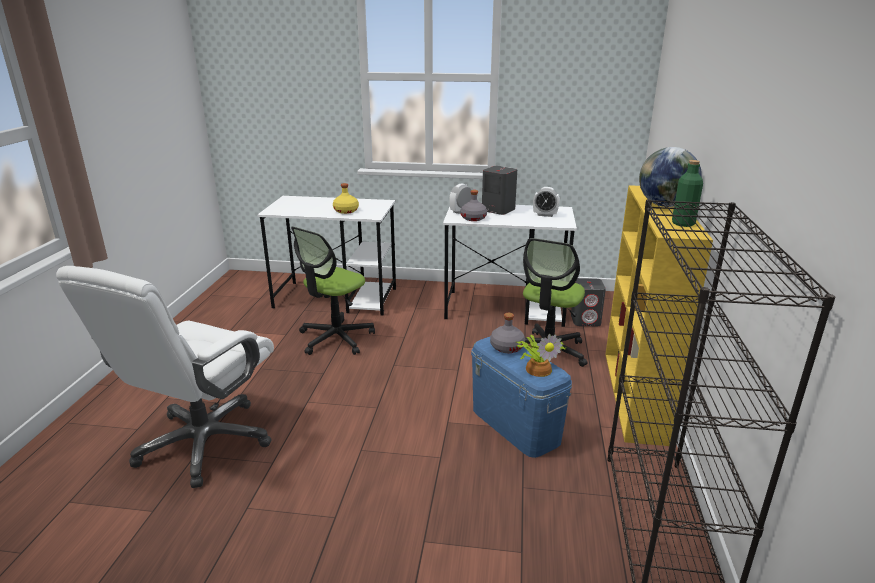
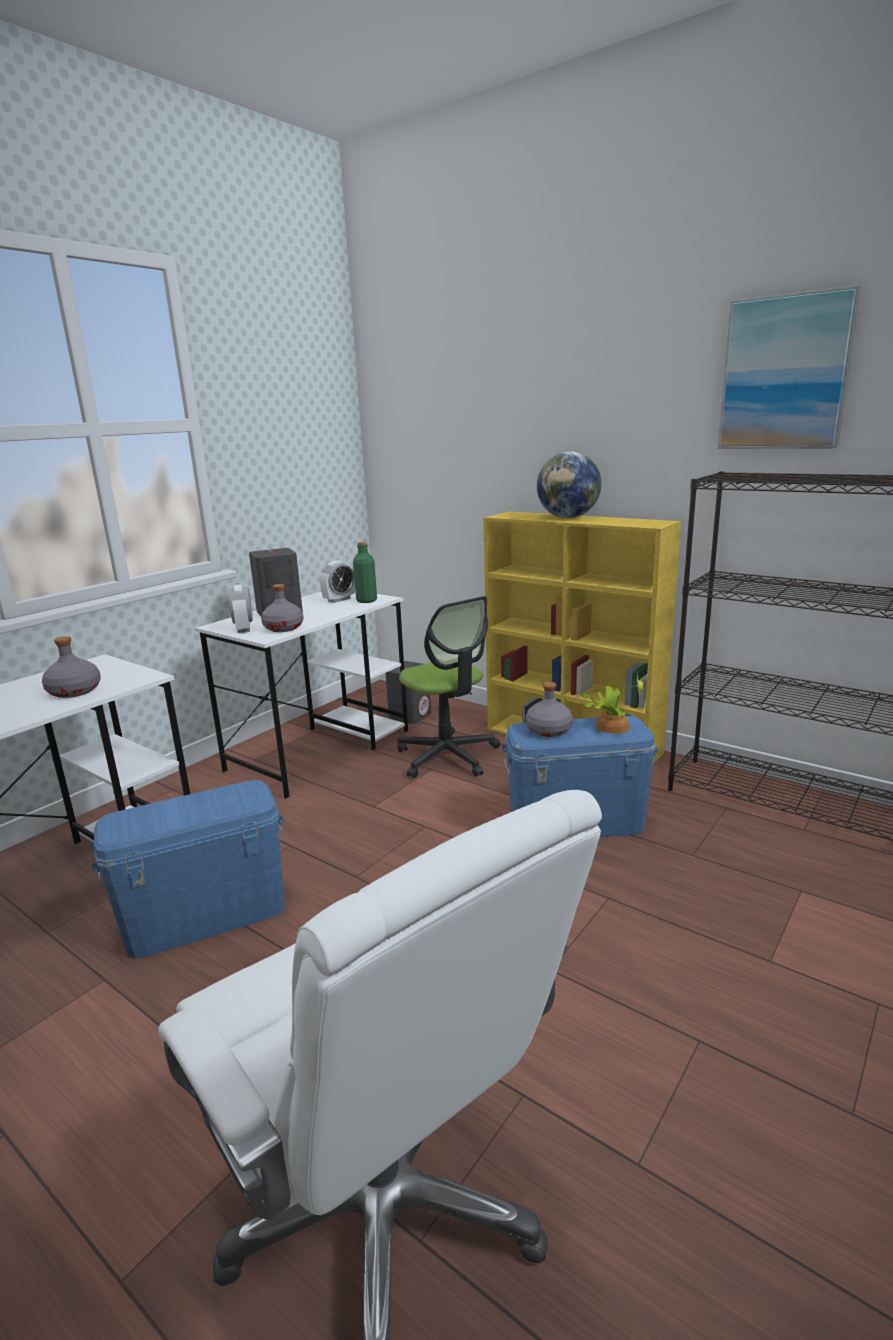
camera: 60 degrees left, 5 degrees down
(336, 338) = (205, 916): office chair -> blue storage box
(345, 211) = (74, 691): yellow bottle -> grey bottle
(683, 223) = (628, 520): green bottle -> green bottle (366, 600)
(782, 117) = (785, 373): none -> picture

